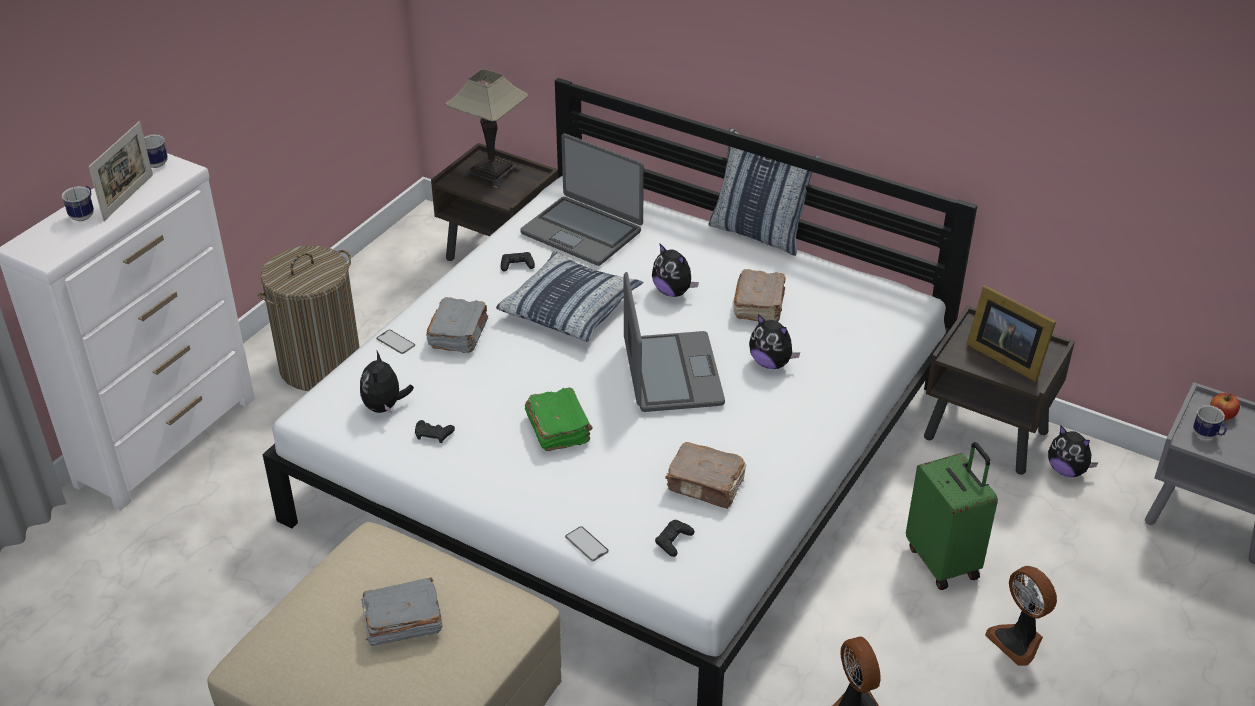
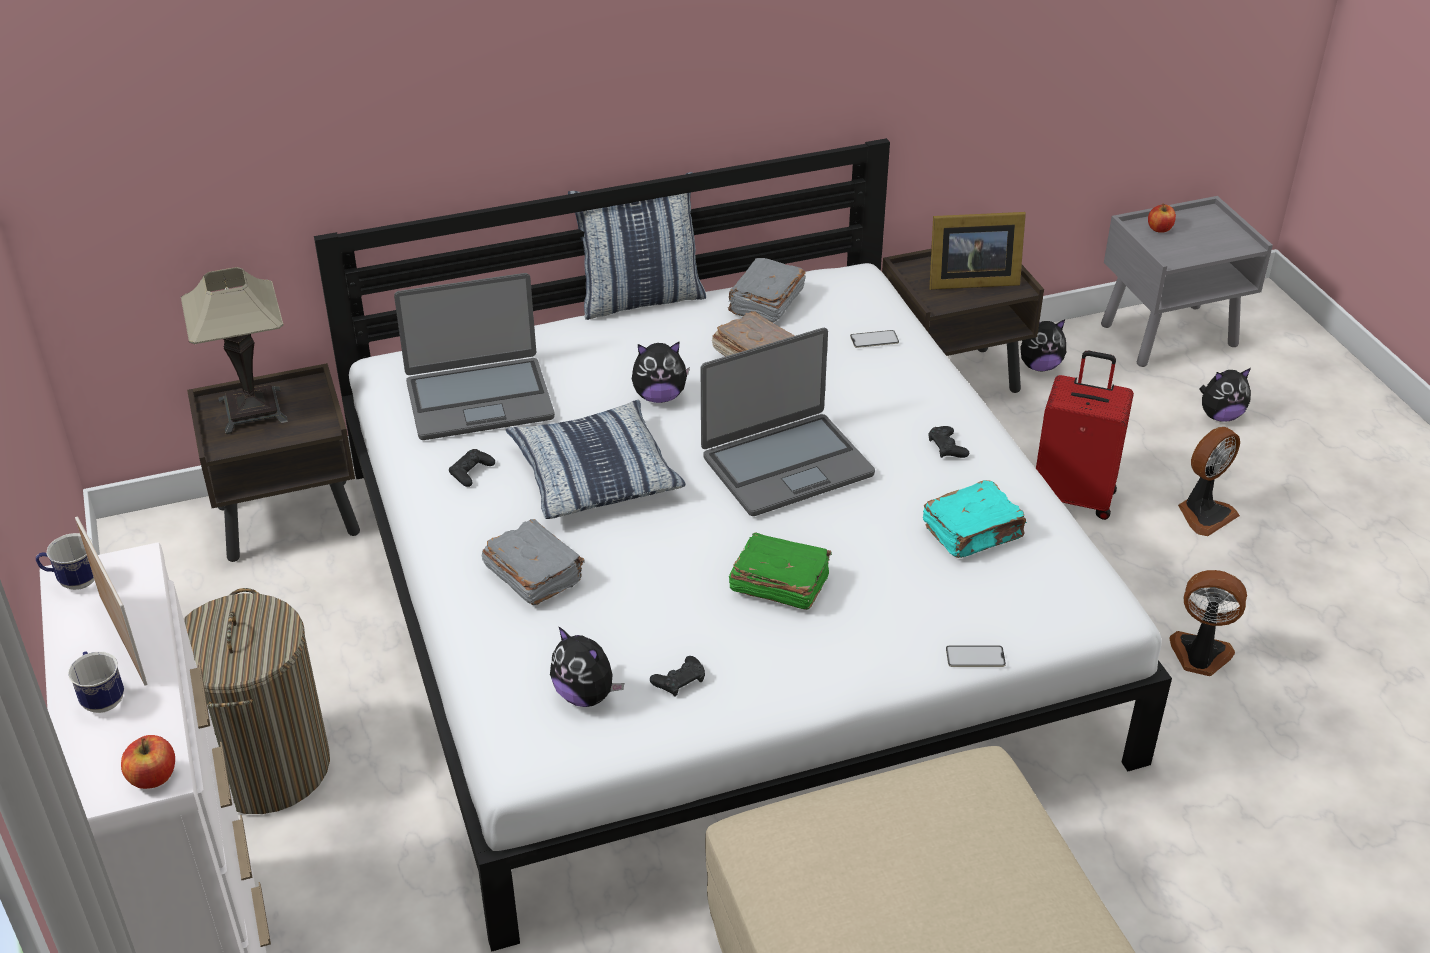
camera: 50 degrees left, 0 degrees up
(46, 257) = (153, 777): none -> apple
(395, 342) = (482, 629): phone -> phone (874, 339)
(402, 623) = (925, 871): grey book -> grey book (765, 303)
(671, 373) = (786, 465): laptop -> laptop turned 120 degrees clockwise
(673, 541) = (1031, 596): black game controller -> black game controller (947, 447)
(706, 485) = (973, 533): brown book -> turquoise book
(771, 363) = (844, 398): plush toy -> plush toy (1220, 416)
(944, 561) = (1074, 496): green suitcase -> red suitcase
(1018, 640) = (1204, 514): fan -> fan turned 45 degrees counterclockwise
(1207, 436) = (1176, 249): mug -> none

